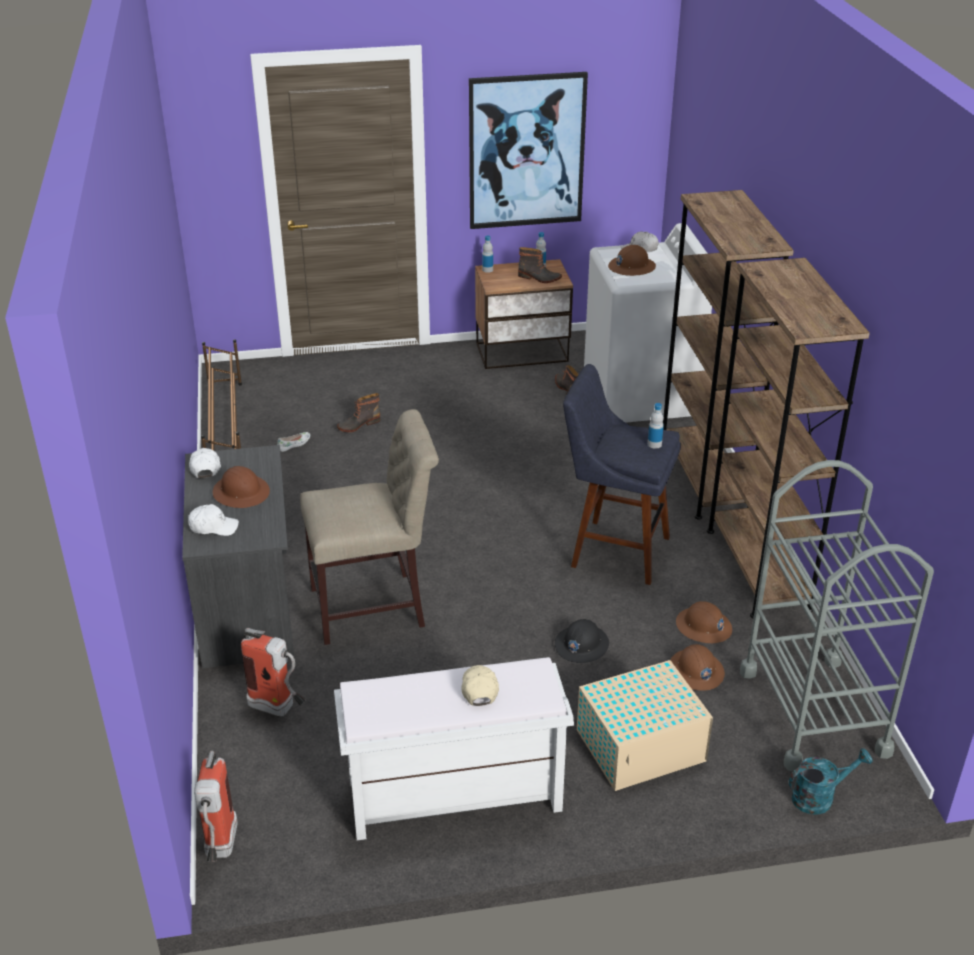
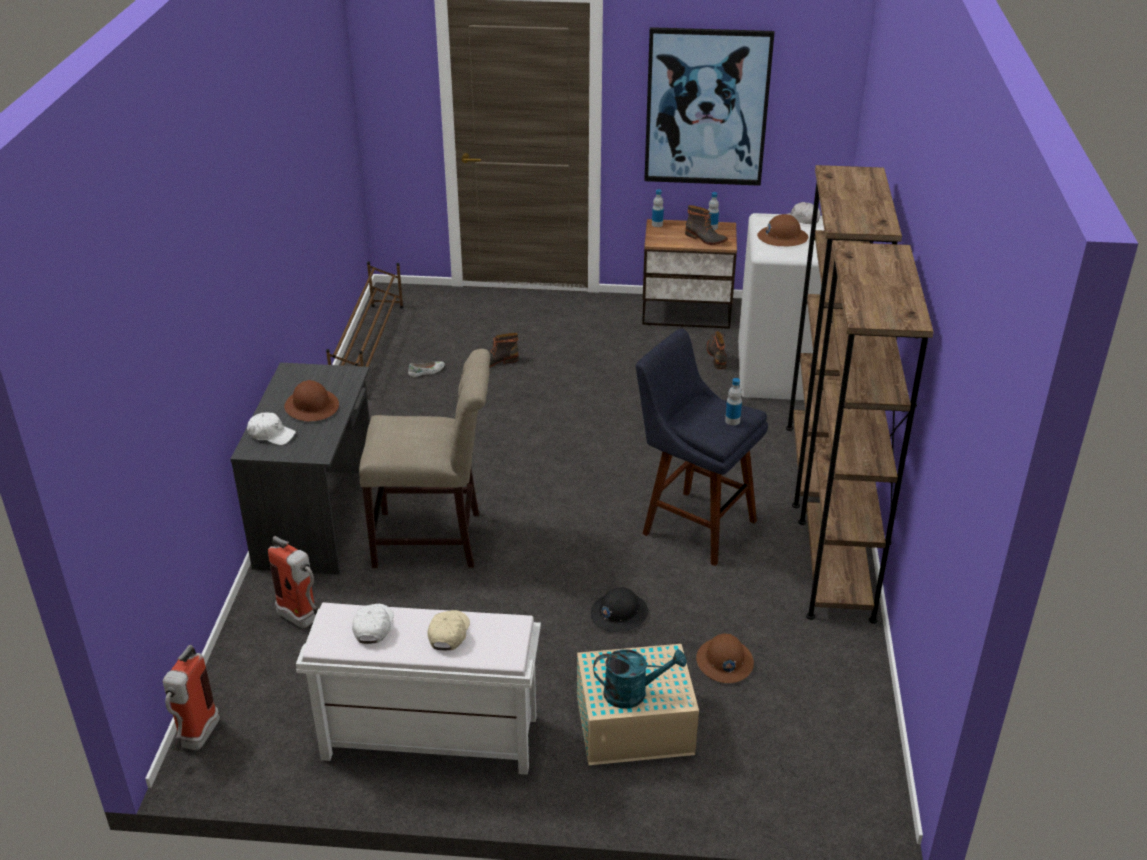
camera: 15 degrees right, 0 degrees up
(205, 467) = (291, 378): white cap -> white cap (373, 627)
(703, 627) = (752, 618): brown hard hat -> none
(813, 711) = (831, 727): grey cart -> none
(819, 797) = (798, 816): turquoise watering can -> turquoise watering can (633, 693)

